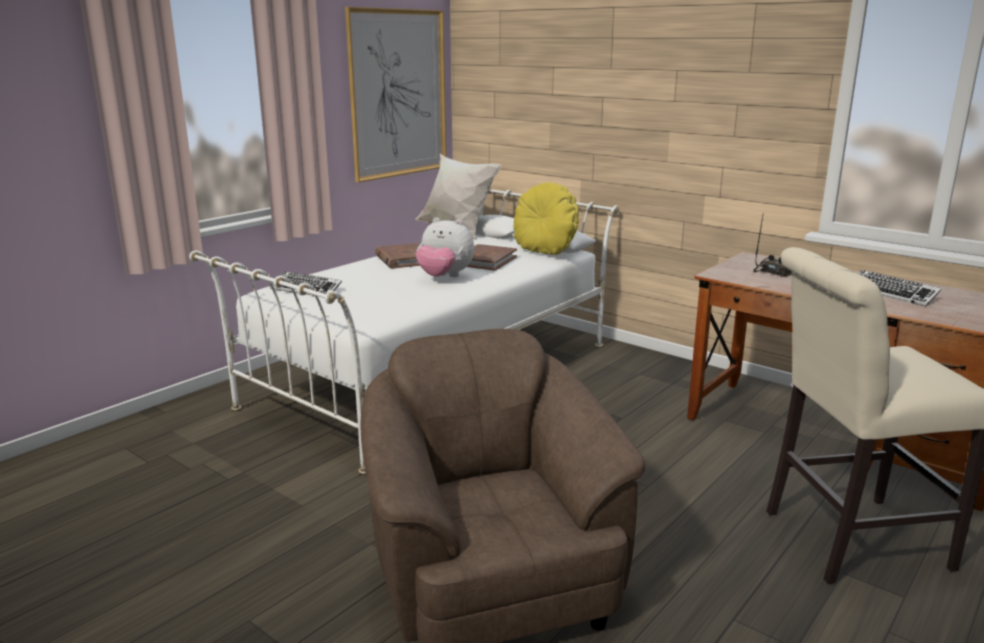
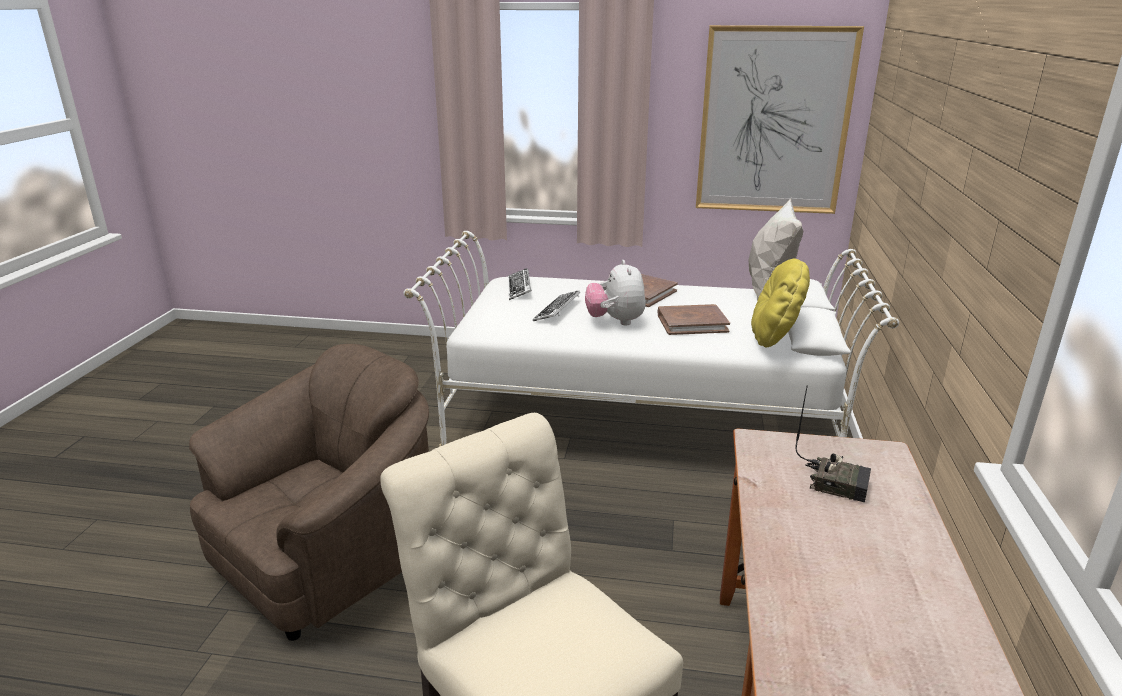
camera: 60 degrees right, 5 degrees up
(891, 293) = (865, 600): keyboard -> keyboard (557, 311)

